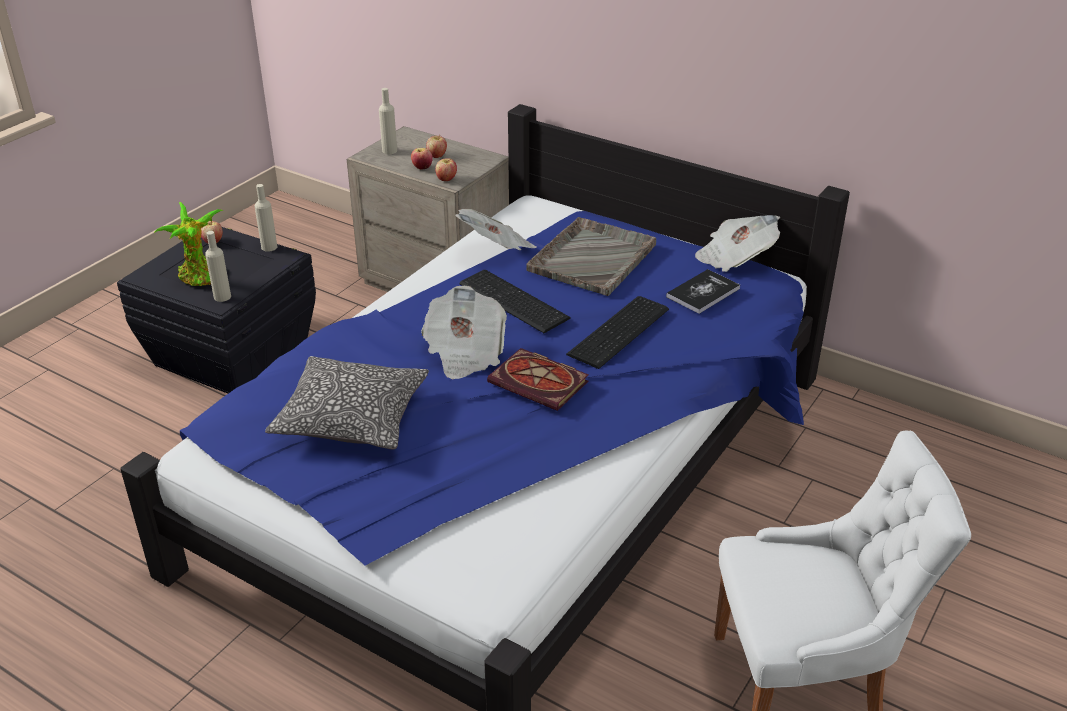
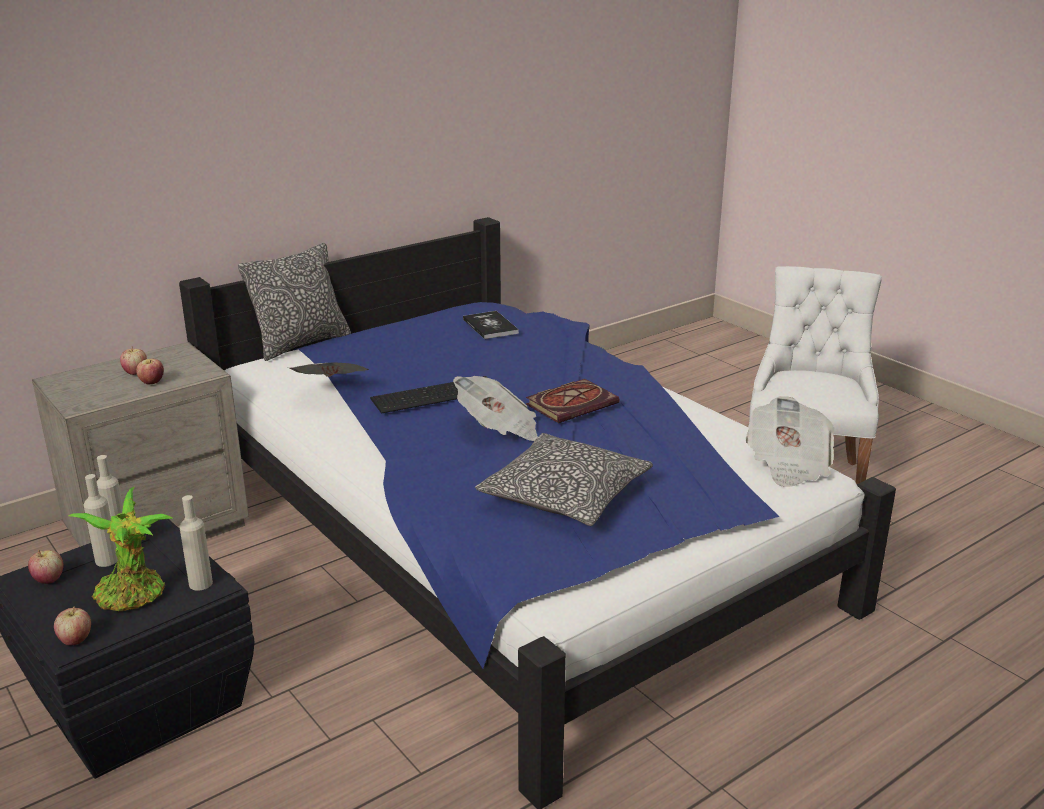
camera: 70 degrees left, 10 degrees down
(389, 151) = (84, 393): beige bottle -> beige bottle (107, 560)
(446, 179) = (196, 375): apple -> apple (76, 640)
(593, 257) = (392, 354): grey tray -> none
(596, 210) = (301, 343): none -> pillow
(621, 332) = (522, 362): keyboard -> none
(735, 257) = (446, 308): newspaper -> newspaper (788, 464)

